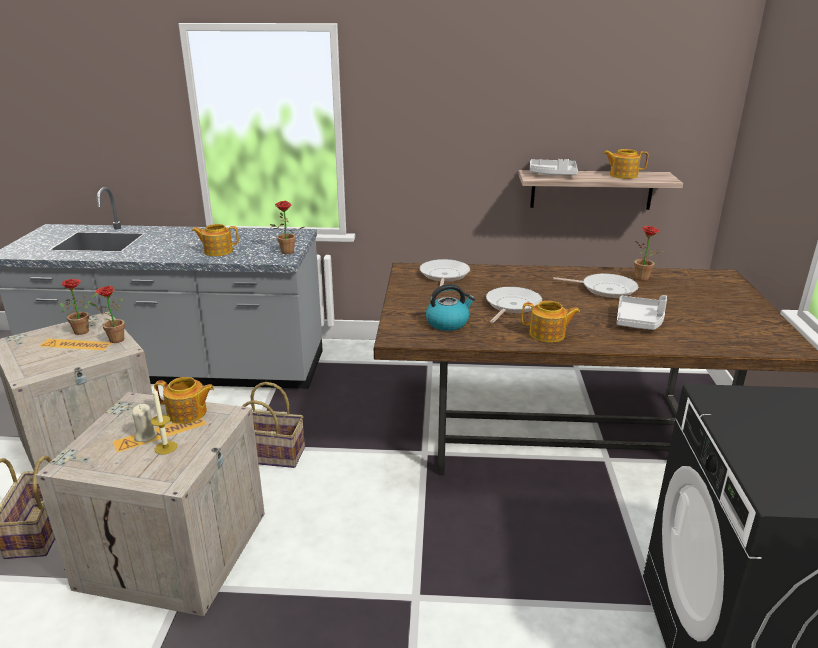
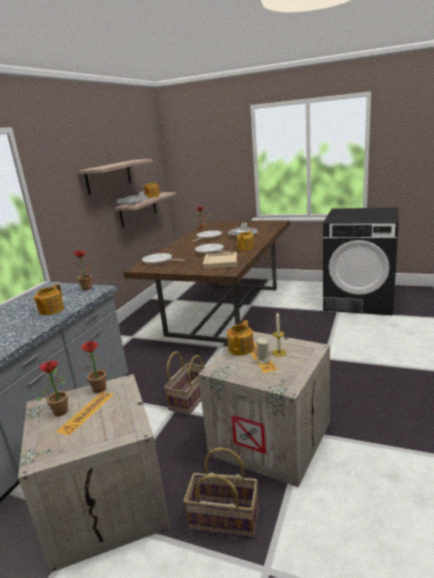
camera: 70 degrees left, 5 degrees down
(448, 323) = (220, 262): kettle -> beige tray
(524, 117) = (109, 176): none -> shelf

